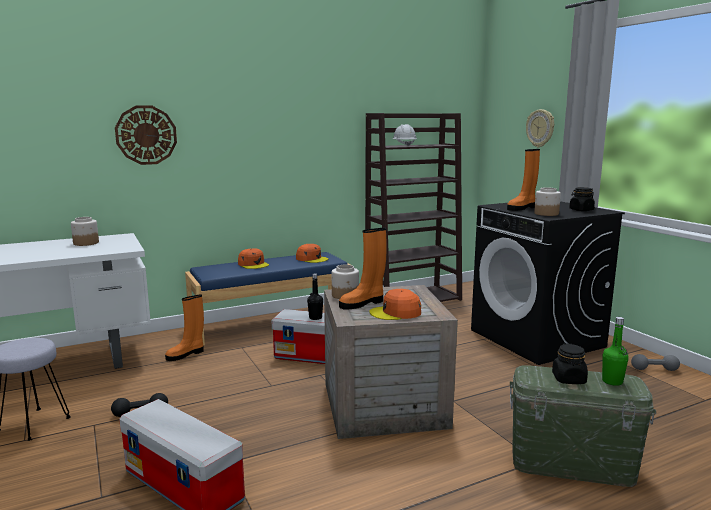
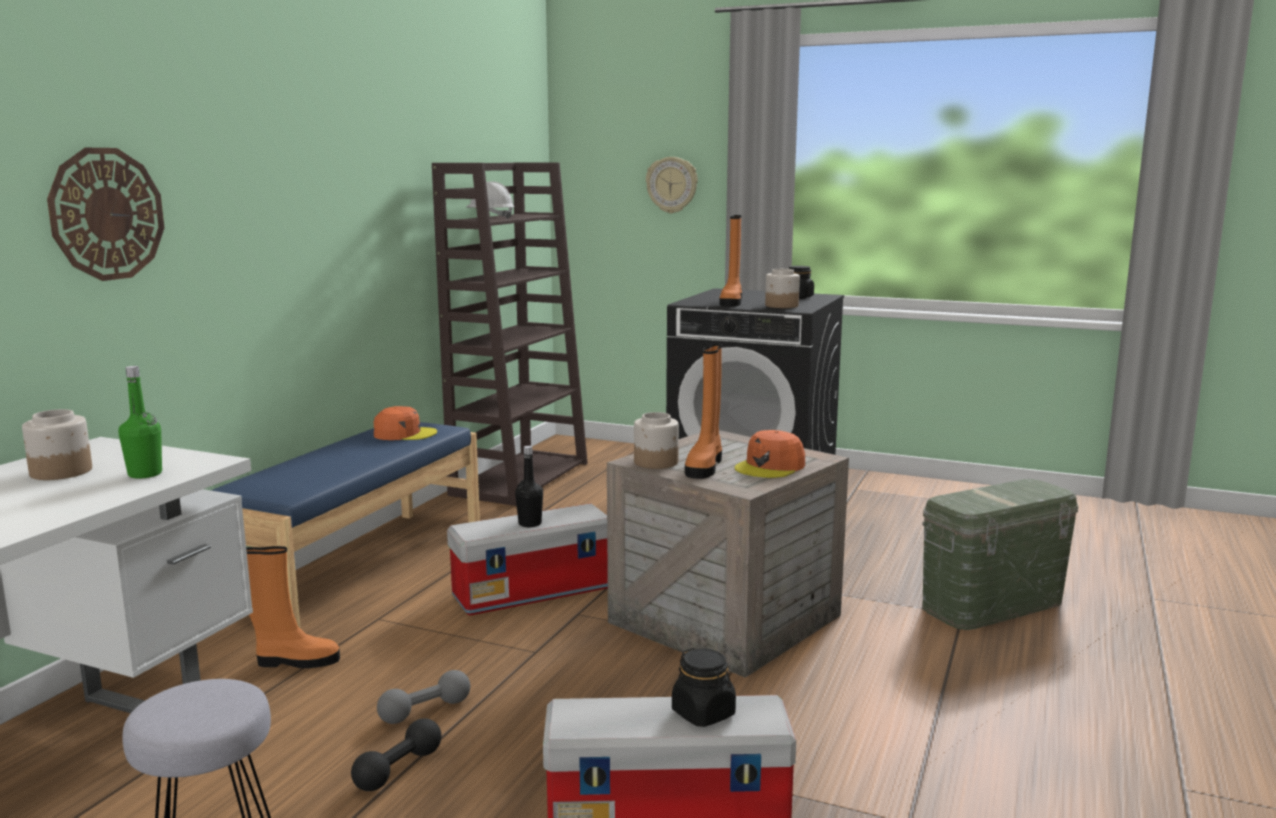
camera: 40 degrees left, 0 degrees up
(186, 354) = (295, 661): orange boot -> orange boot turned 105 degrees counterclockwise
(253, 264) = (323, 462): orange cap -> none
(569, 379) = (994, 498): black jar -> black jar (703, 713)
(612, 381) = (1026, 489): green bottle -> green bottle (145, 474)
(654, 369) = (909, 489): grey dumbbell -> grey dumbbell (425, 711)

